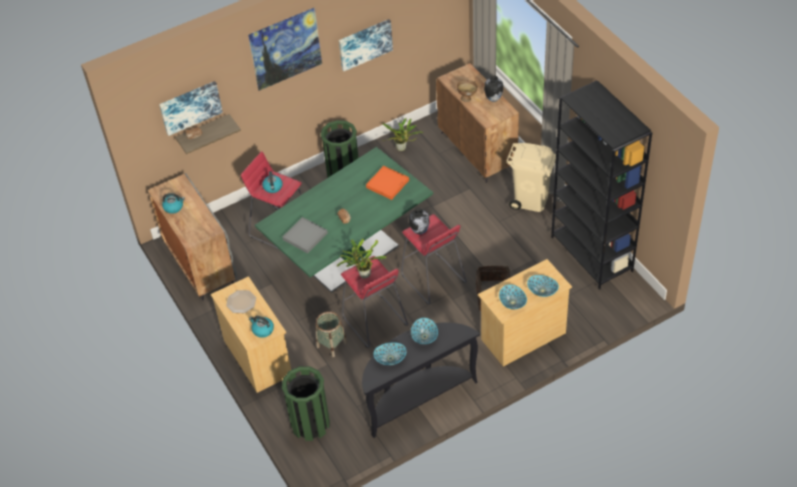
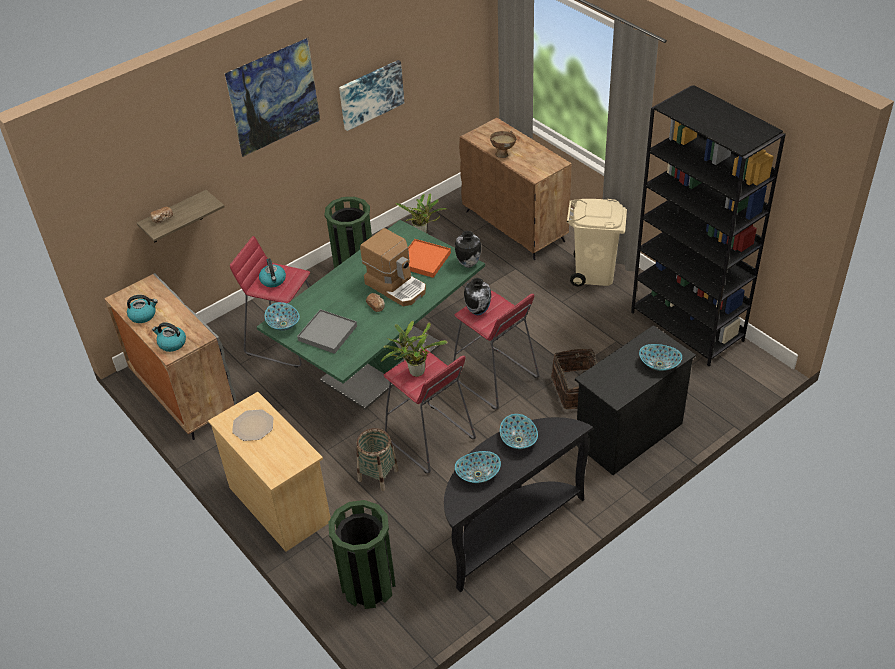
camera: 10 degrees left, 5 degrees down
(190, 107) = (154, 179): picture -> none
(262, 330) = (289, 459): kettle -> kettle (171, 343)
(362, 204) = (396, 286): none -> coffee machine
(493, 99) = (535, 152): vase -> vase (468, 264)
(512, 303) = (624, 383): bowl -> bowl (283, 324)
(523, 336) = (628, 434): beige dresser -> black dresser

